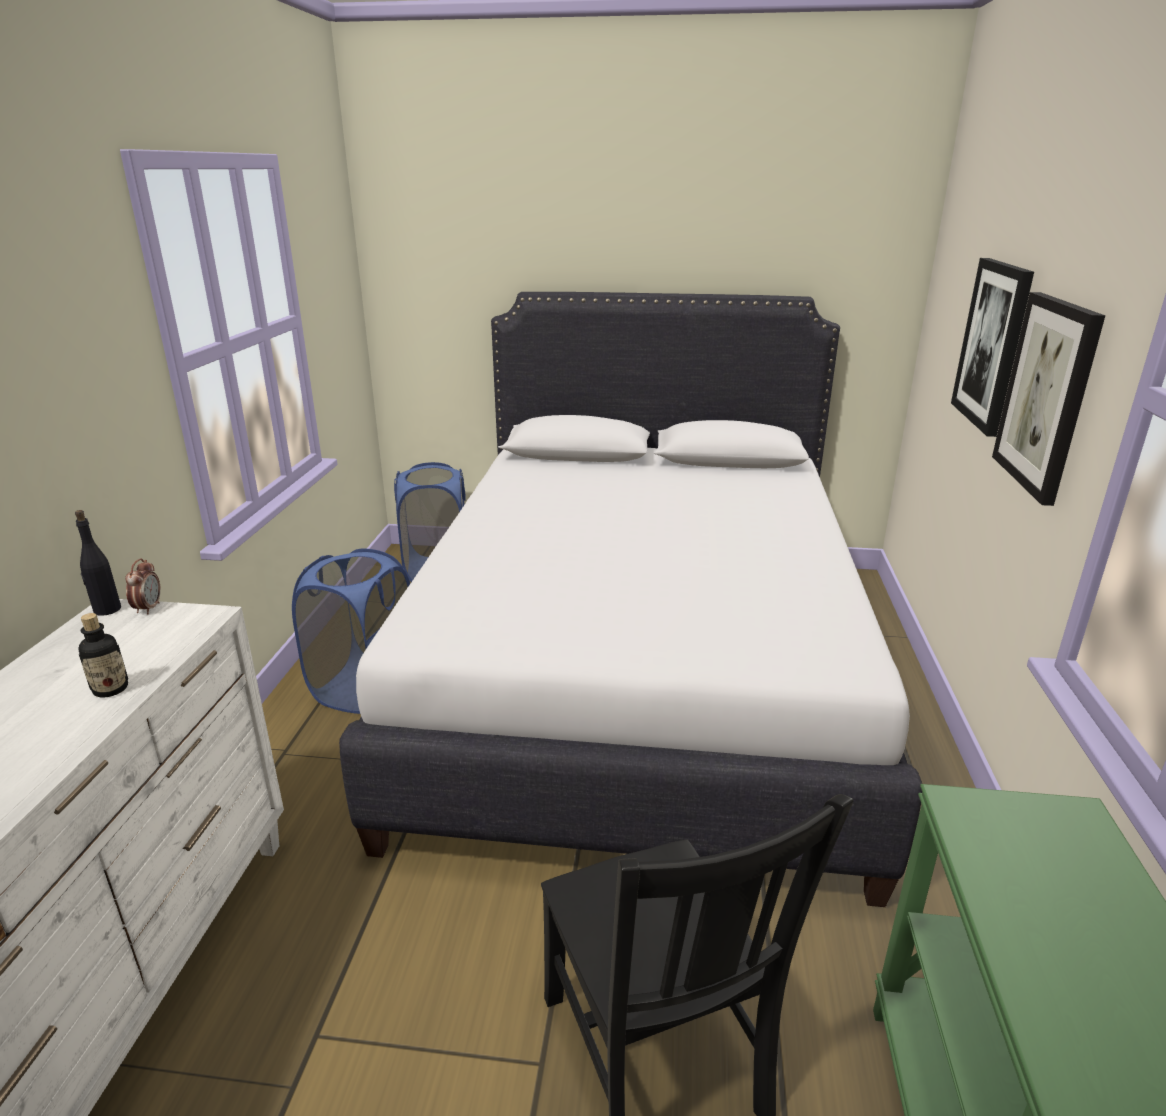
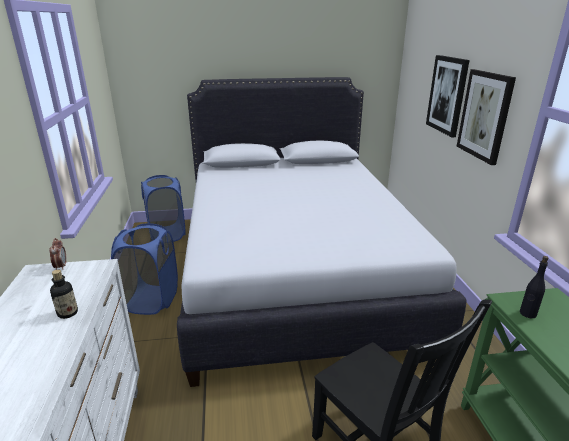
camera: 15 degrees left, 0 degrees up
(107, 610) = (34, 271): black bottle -> black bottle (527, 313)

